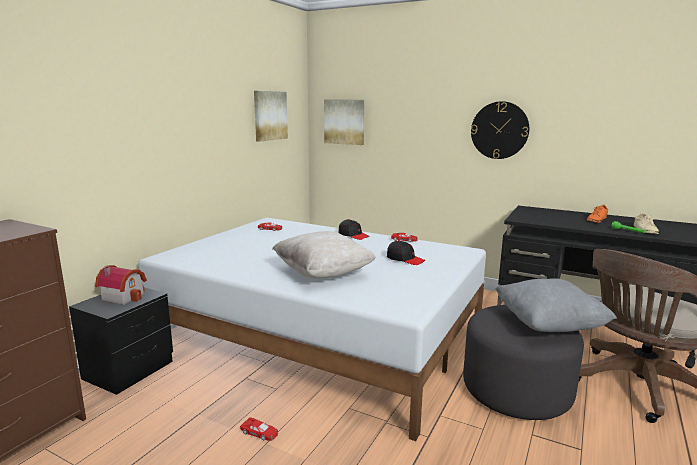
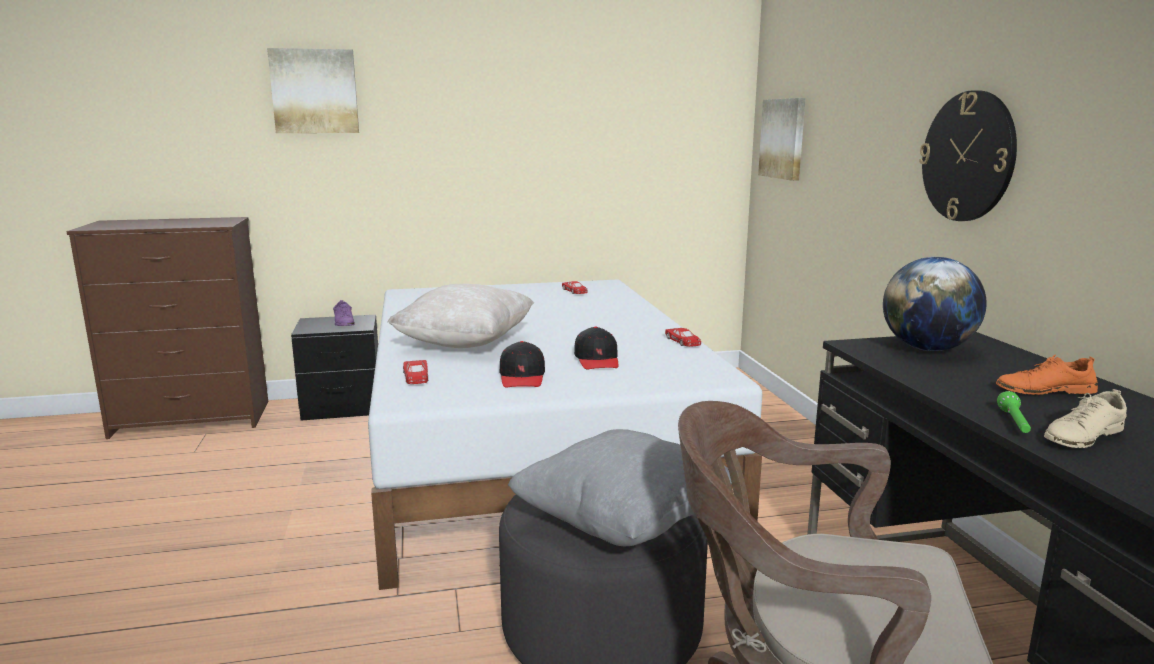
camera: 50 degrees right, 0 degrees up
(124, 296) = (344, 322): toy house -> purple shoe
(259, 432) = (306, 499): red toy car -> red toy car (416, 377)
(269, 115) = (649, 126): picture -> picture (314, 91)
(353, 235) = (640, 320): black cap -> black cap (522, 377)
(534, 215) = (927, 349): none -> globe

